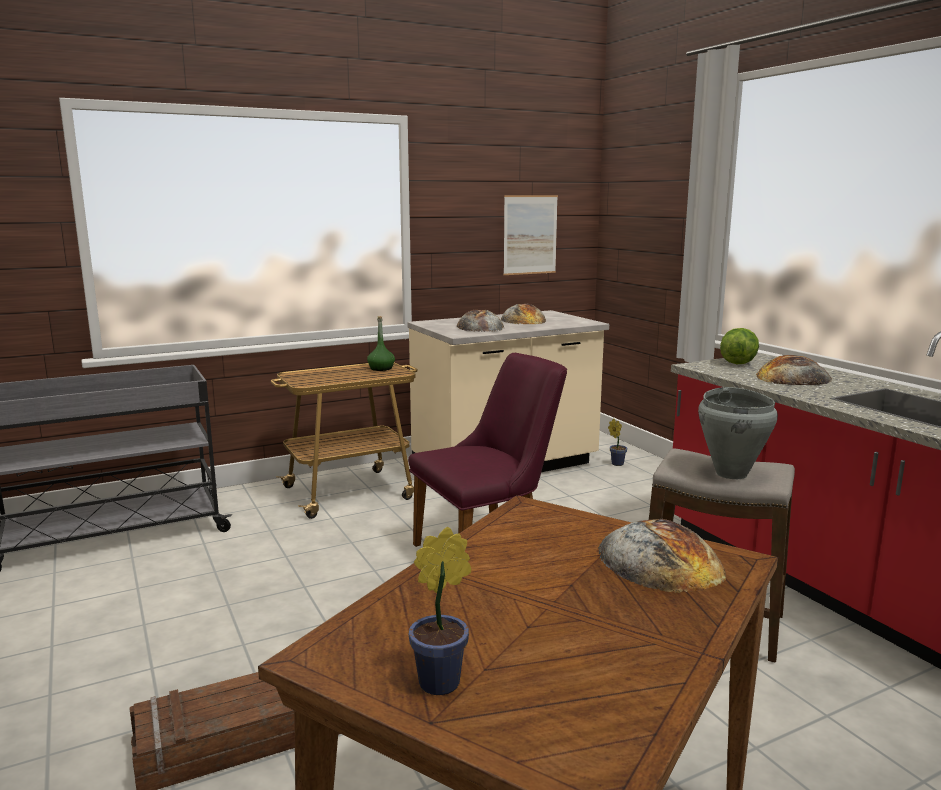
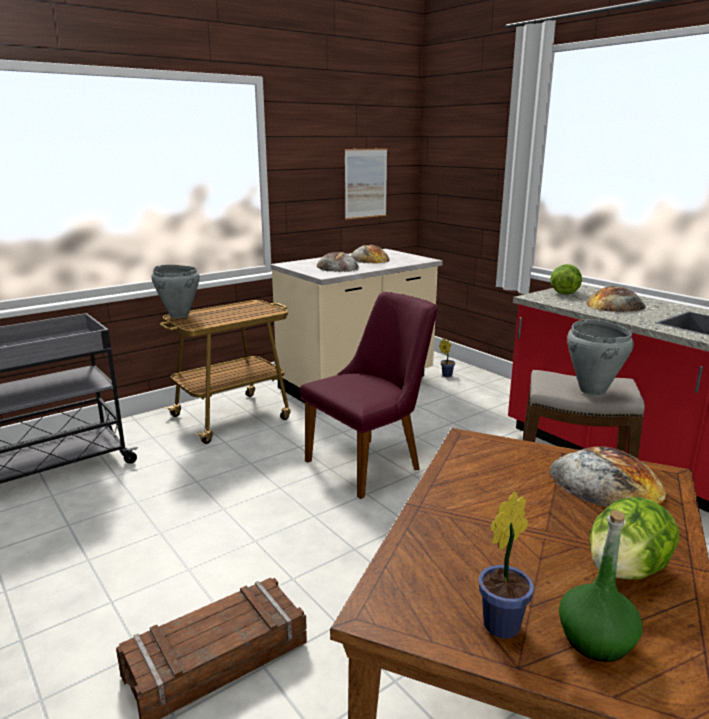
camera: 10 degrees left, 5 degrees up
(295, 373) = (179, 315): none -> grey cooking pot
(381, 368) = (254, 307): green bottle -> green bottle (596, 640)
(619, 647) = (626, 570): none -> lettuce

